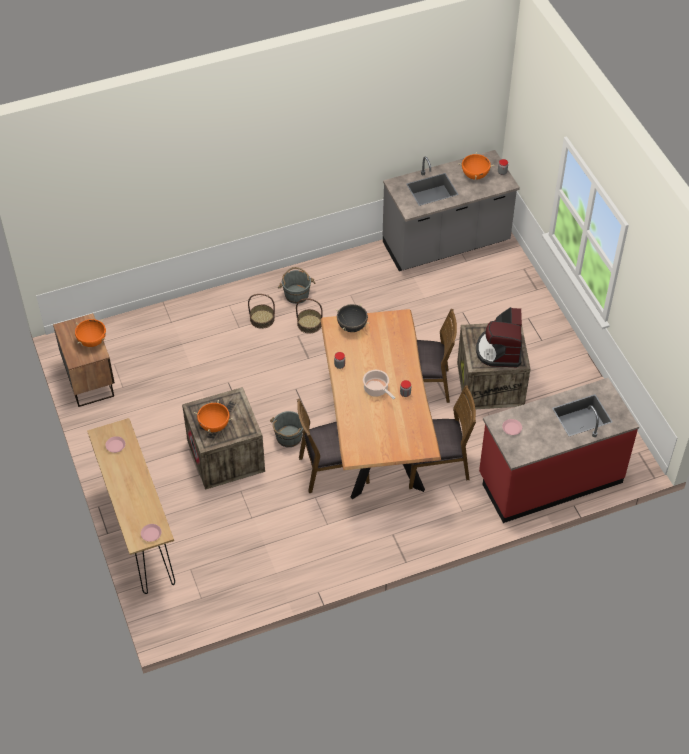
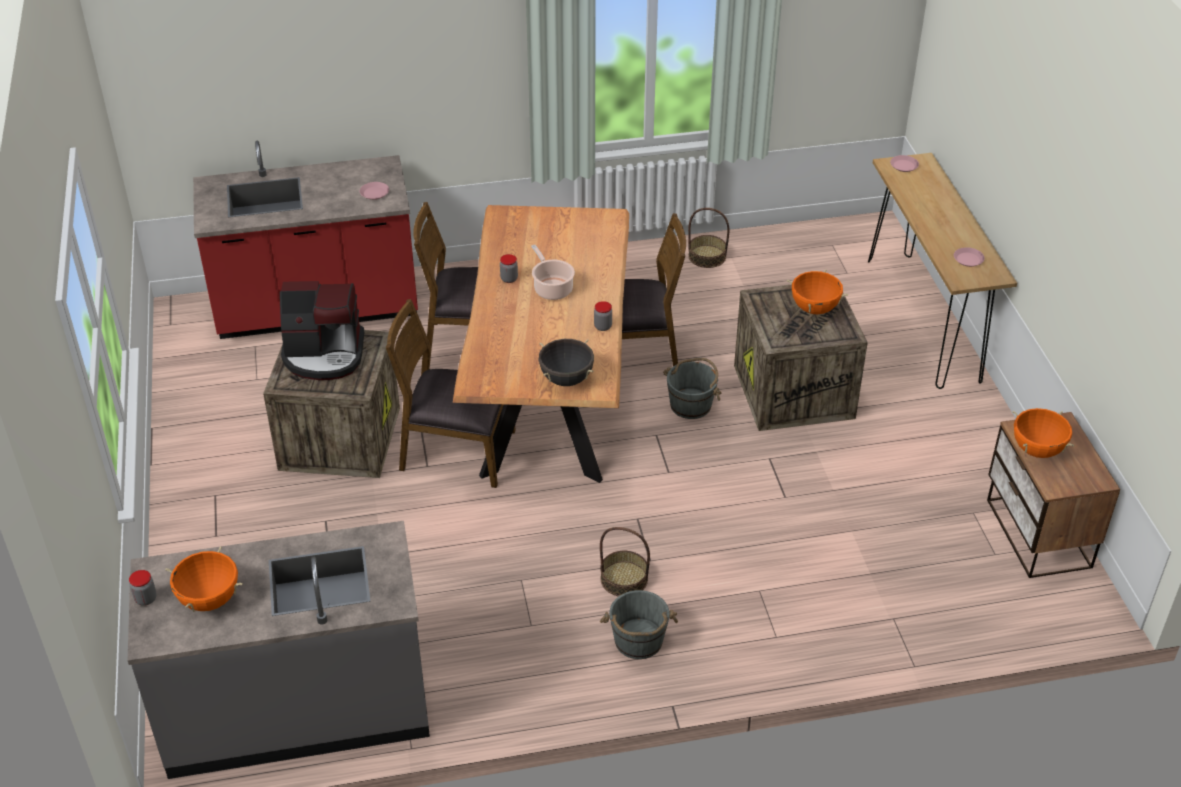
camera: 170 degrees left, 10 degrees down
(262, 319) = (713, 600): basket -> basket (707, 256)
(499, 350) = (324, 355): coffee machine -> coffee machine turned 75 degrees clockwise

